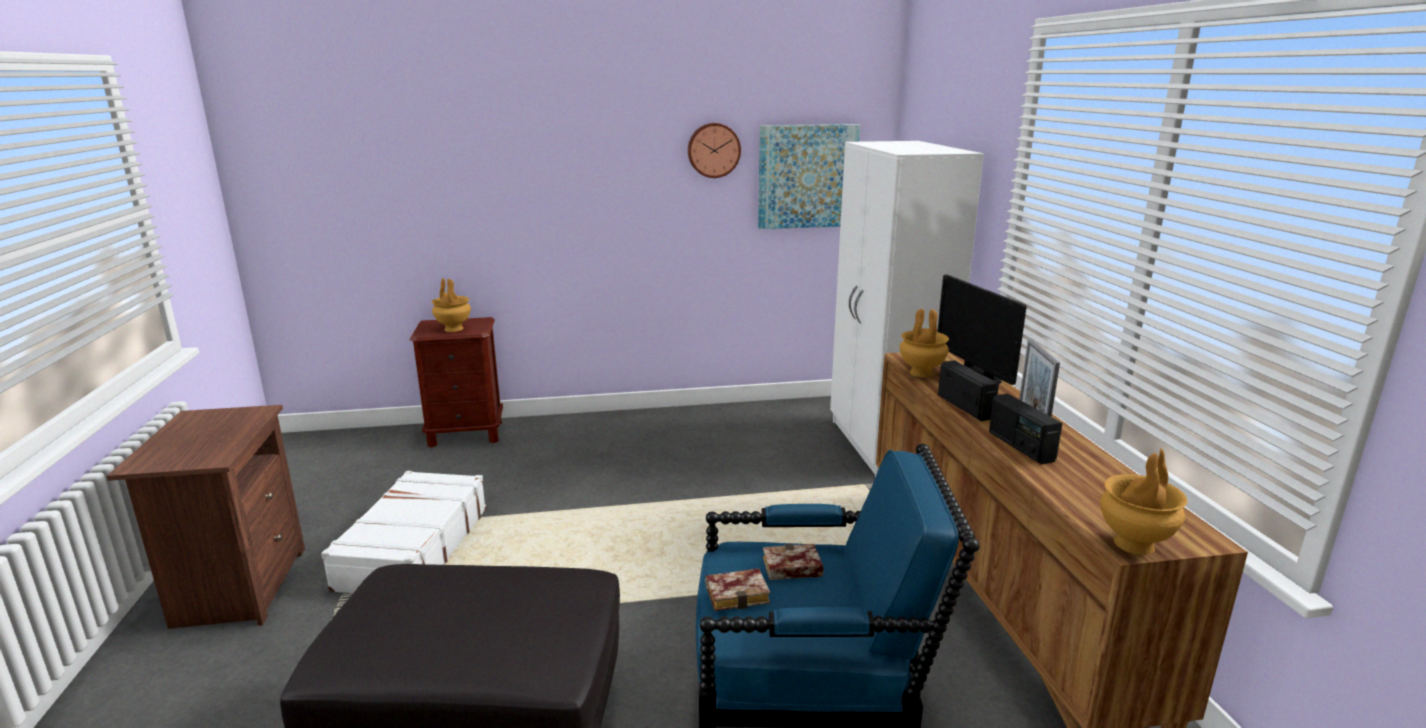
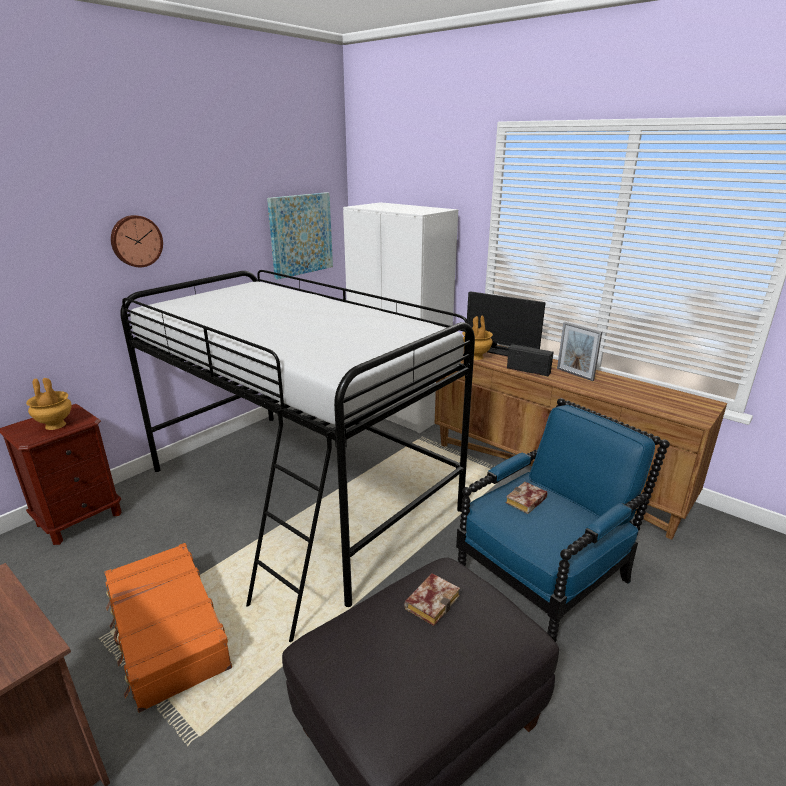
camera: 40 degrees left, 5 degrees up
(412, 548) = (167, 633): white suitcase -> orange suitcase
(659, 486) = (300, 492): none -> black bed
(713, 150) = (237, 221): wall clock -> wall clock (136, 241)
(739, 593) = (526, 530): book -> book (432, 601)
(1020, 446) = (585, 384): radio -> none
(1134, 544) = (698, 416): brown vase -> none

